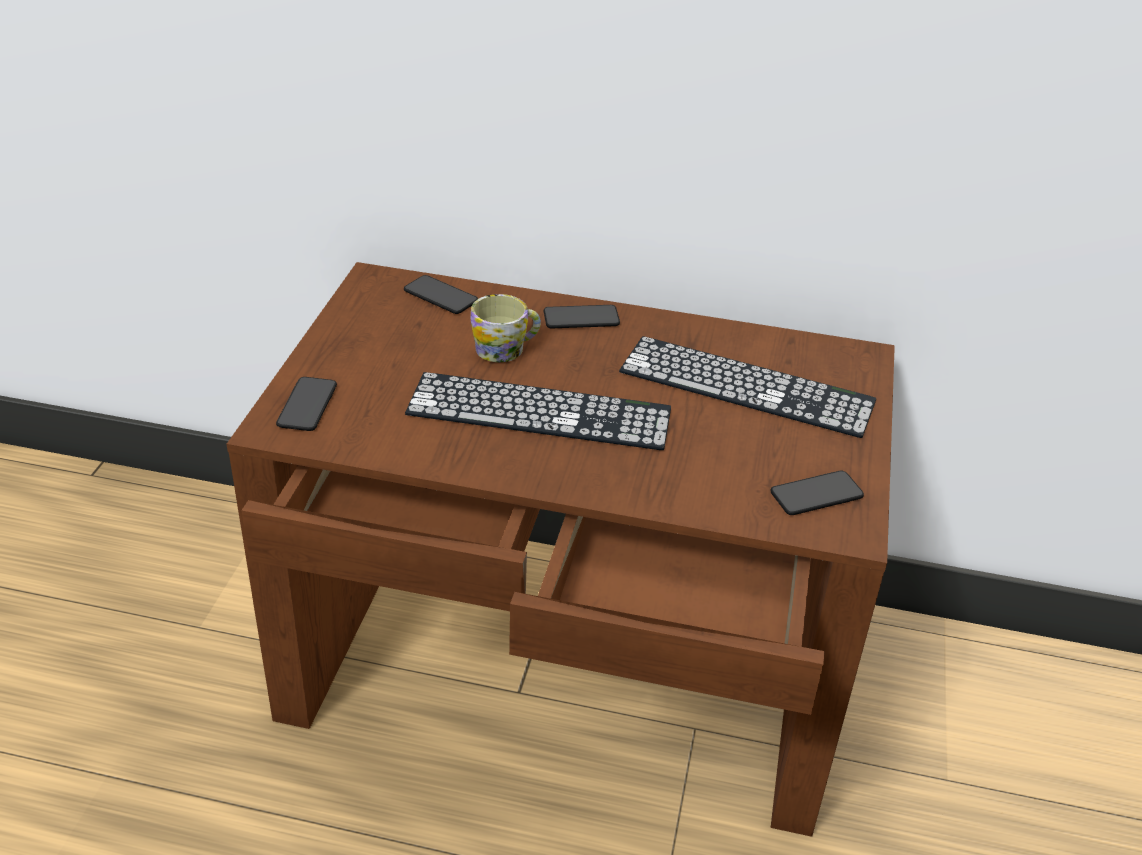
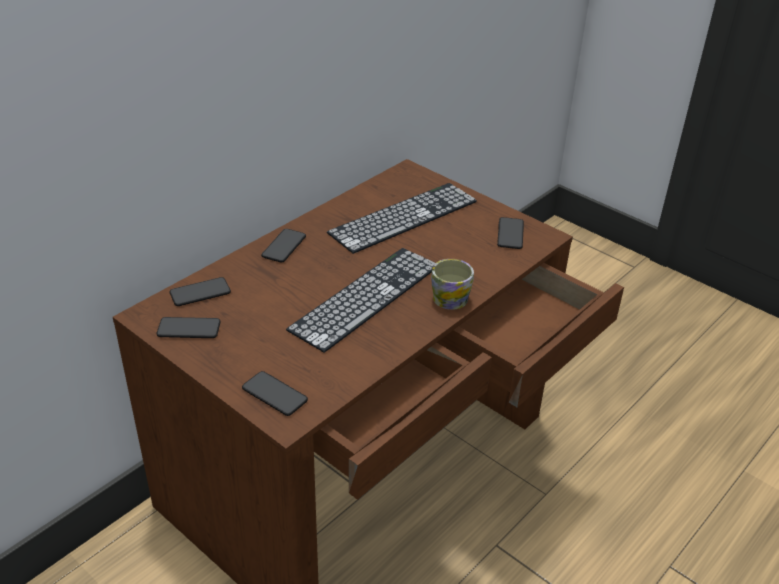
camera: 60 degrees left, 0 degrees up
(373, 312) = (189, 329): none -> phone
(506, 348) = (288, 287): mug -> mug (450, 296)

